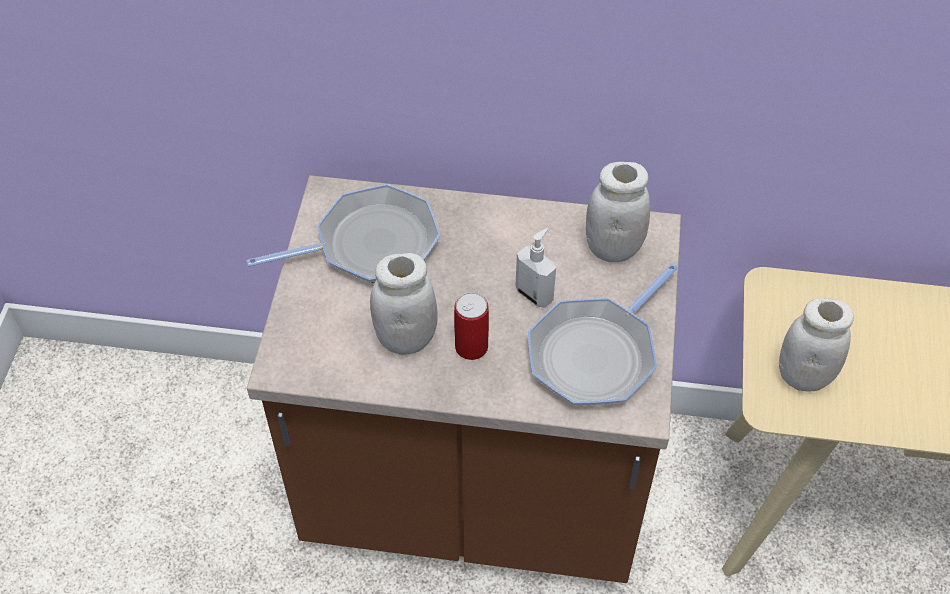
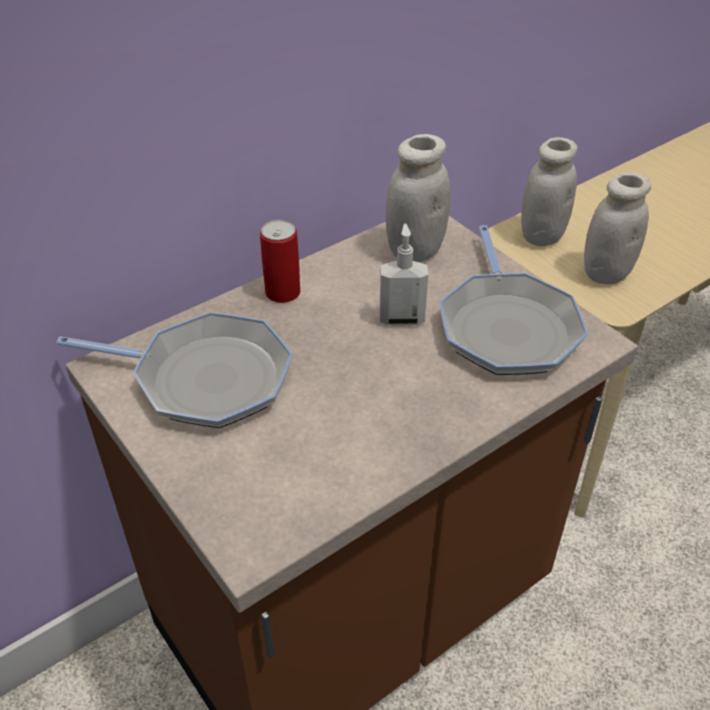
camera: 45 degrees left, 10 degrees down
(370, 244) = (205, 378): frying pan -> frying pan turned 75 degrees clockwise
(406, 338) = (341, 428): white jar -> white jar (541, 236)
(471, 347) = (406, 392): can -> can (282, 292)

